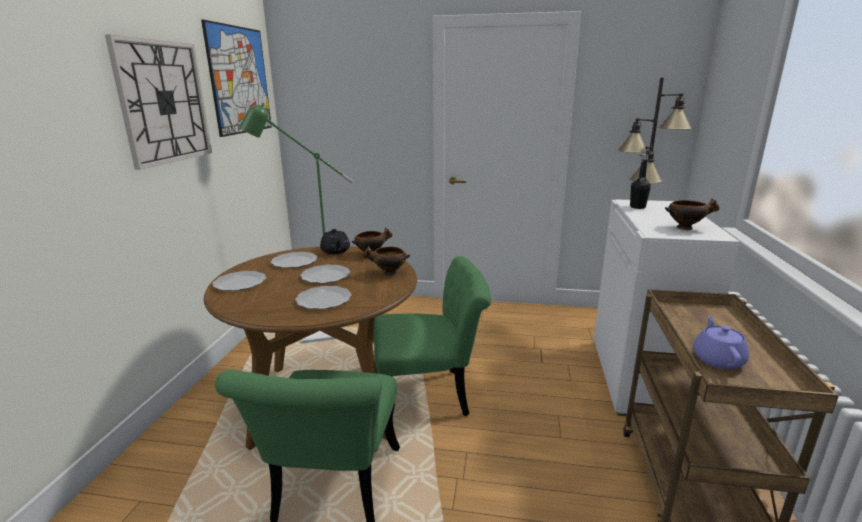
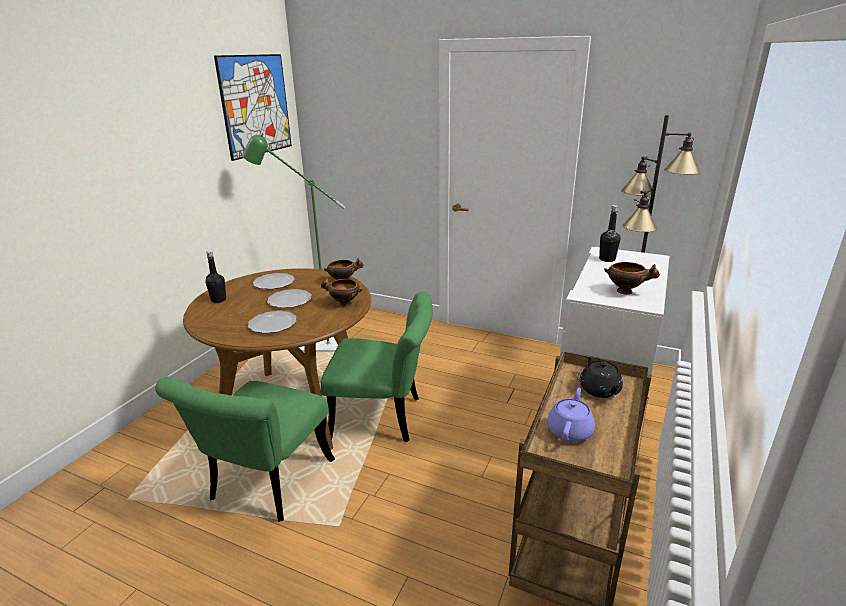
camera: 15 degrees right, 5 degrees up
(164, 102) = (173, 136): wall clock -> none
(240, 283) = (218, 300): plate -> black bottle
(335, 251) = (315, 275): black teapot -> black teapot (600, 390)

